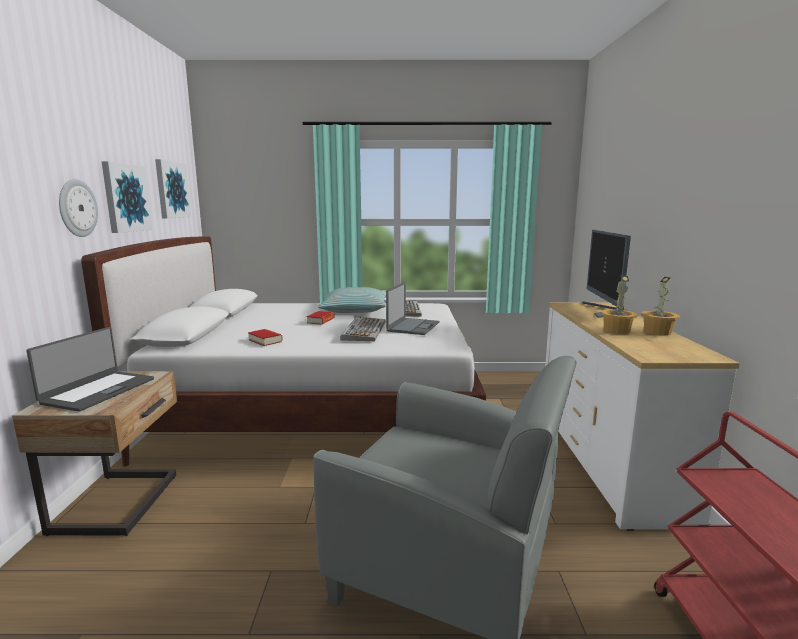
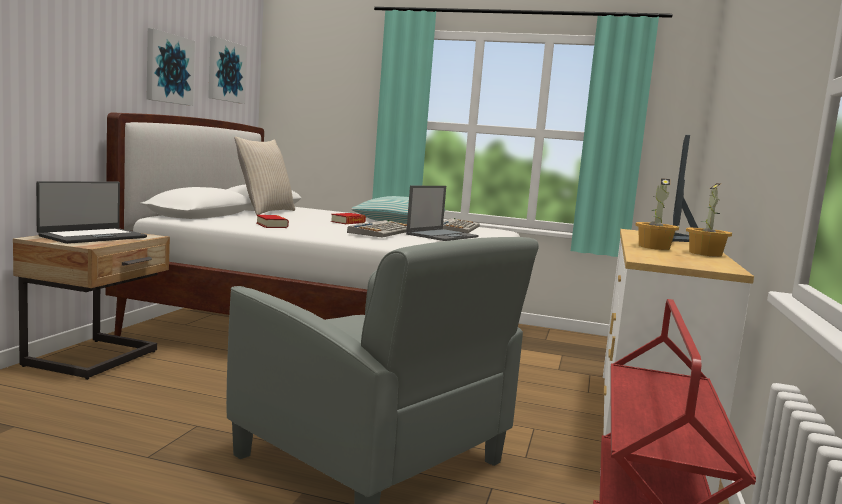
camera: 15 degrees right, 5 degrees down
(77, 208) = (113, 67): wall clock -> none
(236, 318) = (264, 211): none -> beige pillow

